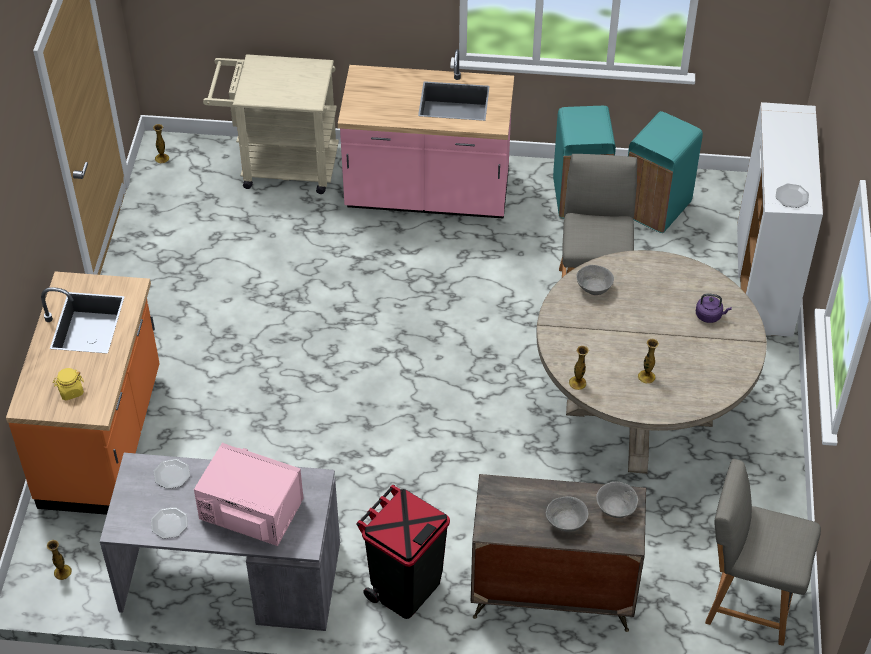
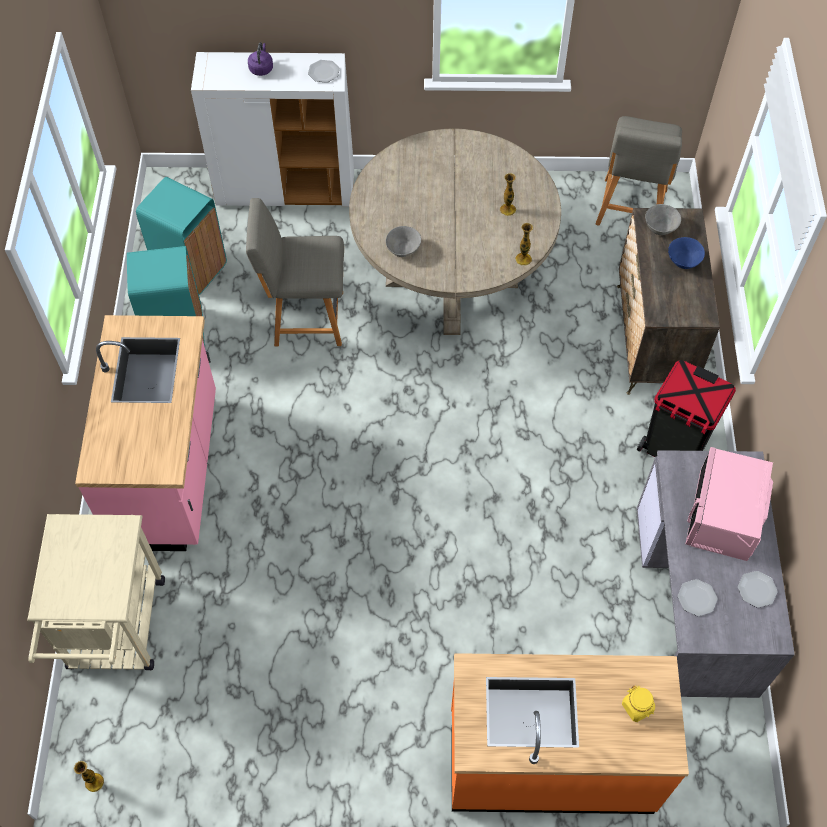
camera: 95 degrees left, 10 degrees up
(62, 572) = (725, 766): vase -> none
(566, 522) = (683, 260): grey bowl -> blue bowl
(710, 315) = (428, 165): purple kettle -> purple kettle (261, 68)

